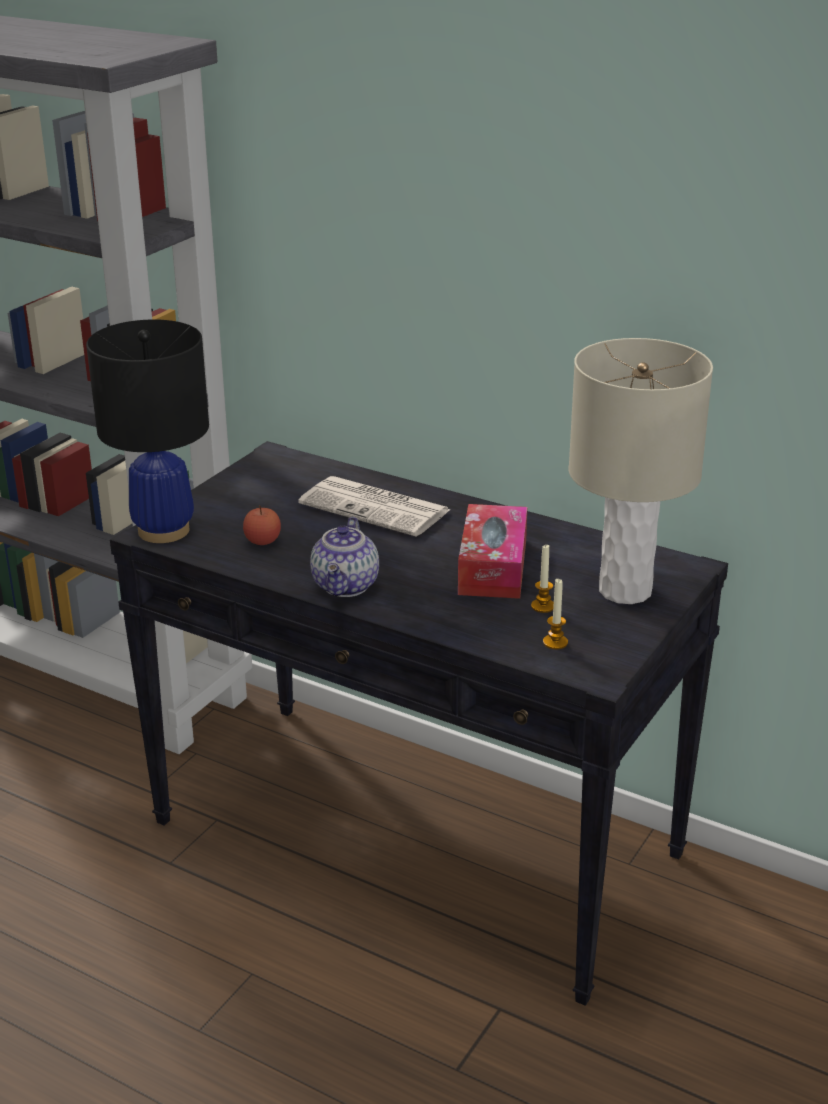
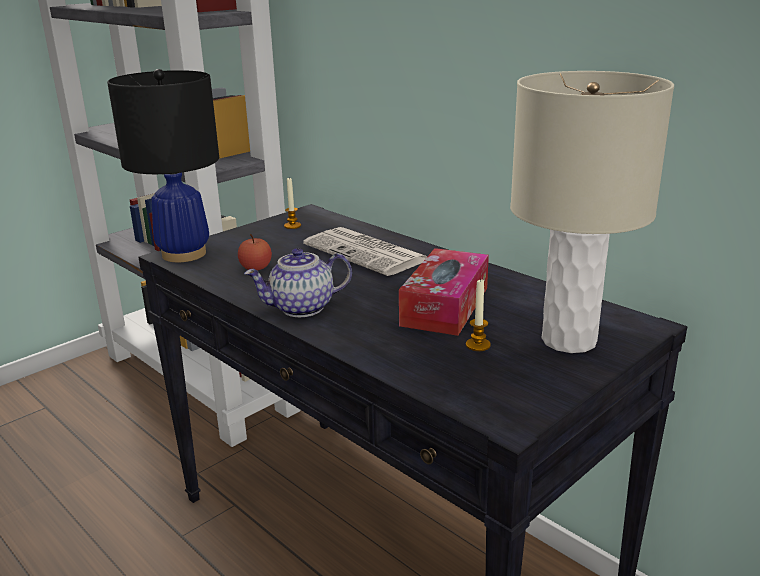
camera: 15 degrees right, 5 degrees down
(347, 586) = (302, 308): teapot -> teapot turned 45 degrees clockwise
(555, 642) = (475, 381): candle -> candle (292, 226)

